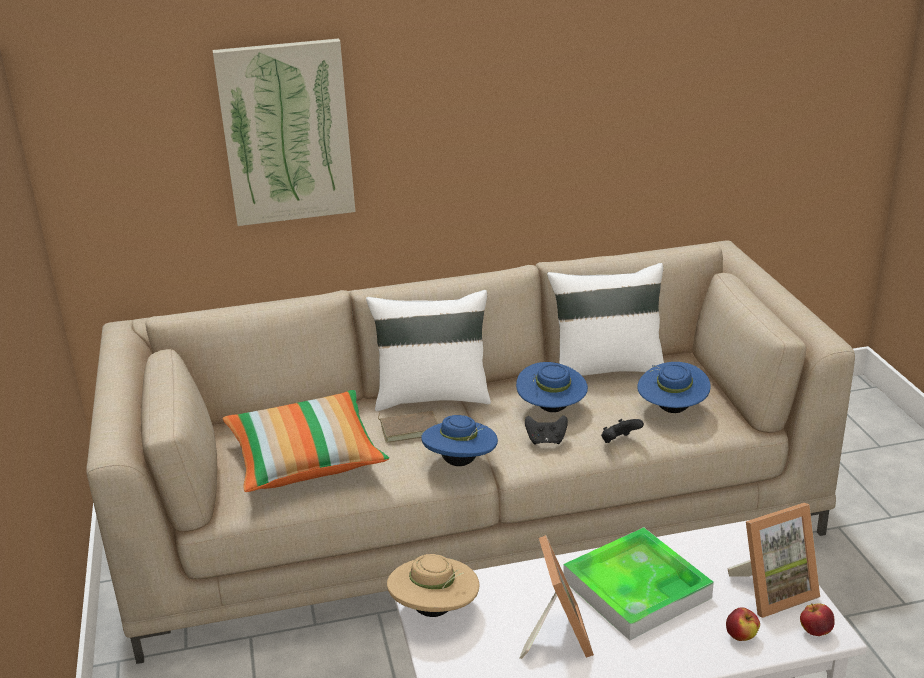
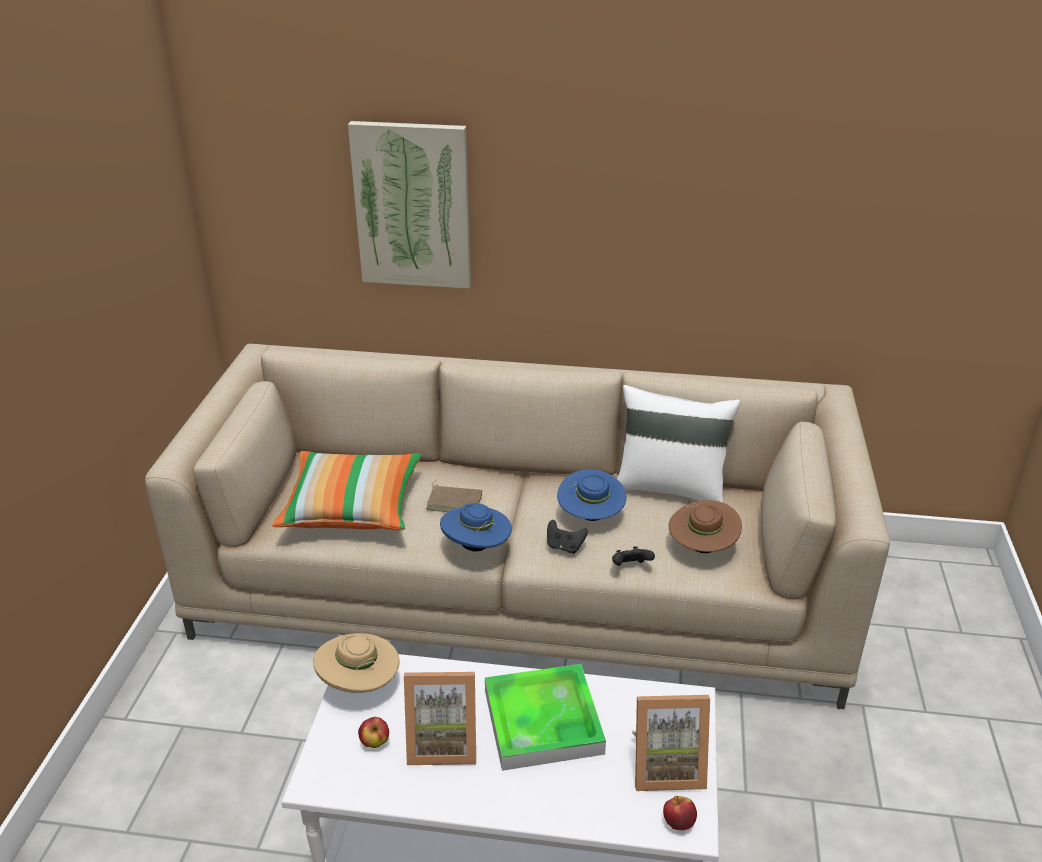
camera: 20 degrees right, 5 degrees up
(432, 396) = (496, 475): white pillow -> none
(555, 635) = (442, 743): picture frame -> picture frame turned 75 degrees clockwise
(672, 409) = (702, 547): blue hat -> brown hat
(741, 636) = (605, 803): apple -> apple (375, 742)

